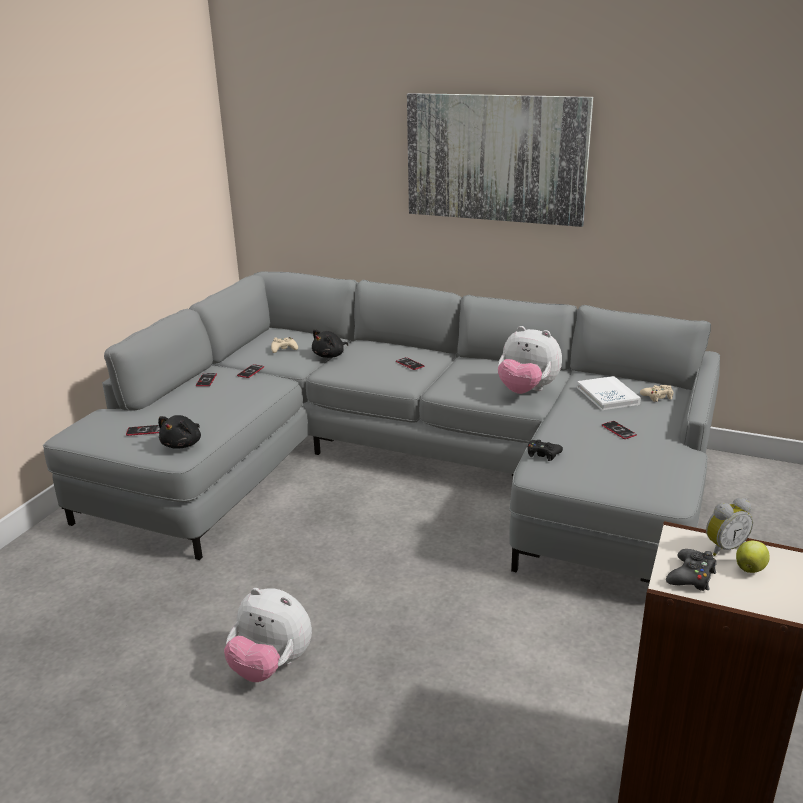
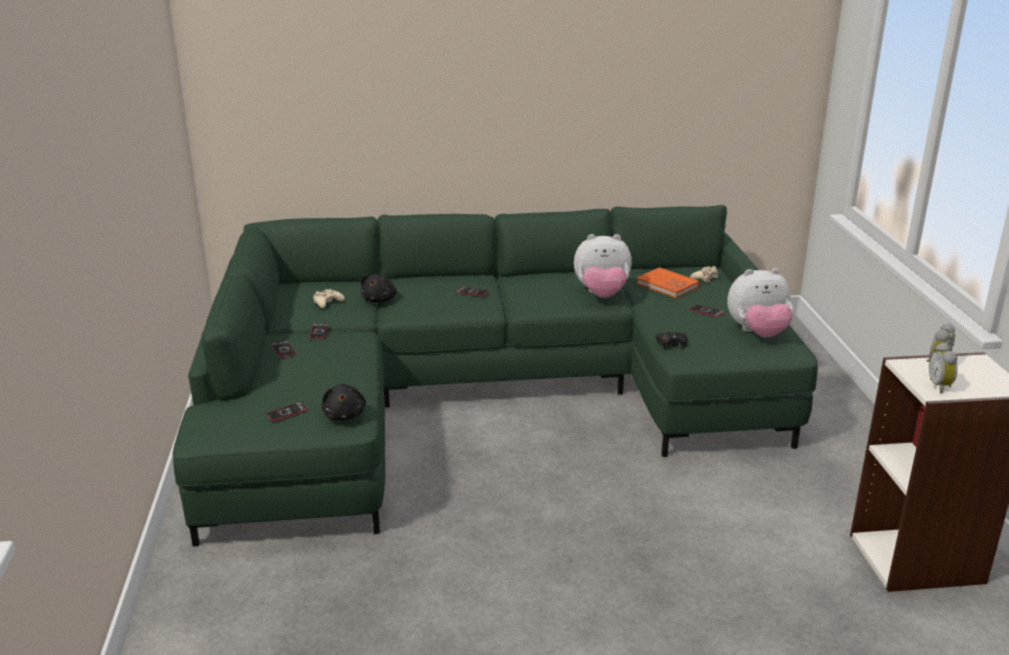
camera: 30 degrees left, 0 degrees up
(271, 666) = (548, 594): plush toy -> plush toy (757, 333)
(402, 465) = (481, 396): grey sofa -> green sofa
(495, 158) = (511, 76): picture -> none
(607, 396) = (667, 285): white book -> orange book
(691, 576) = (941, 386): black game controller -> alarm clock
(750, 569) = (965, 372): apple -> none

